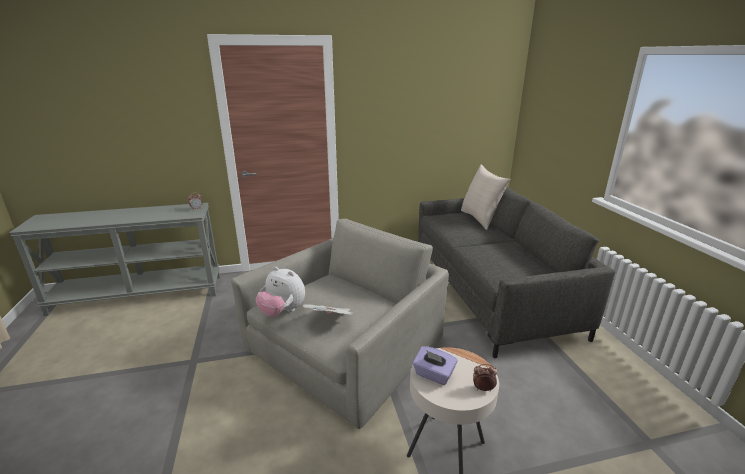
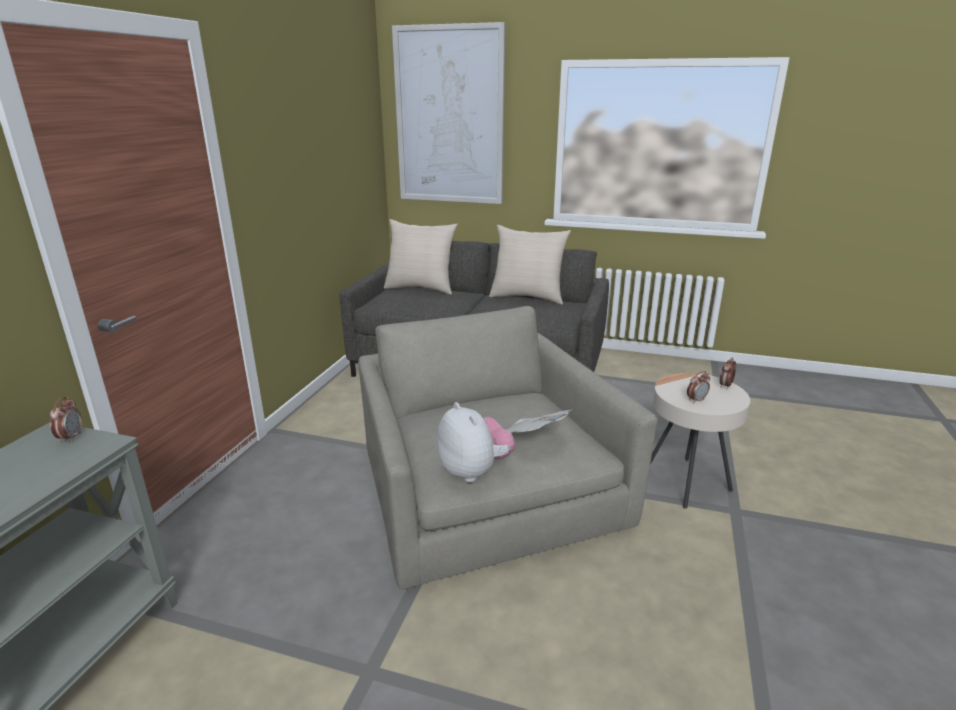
camera: 60 degrees left, 0 degrees up
(282, 311) = (474, 471): plush toy -> plush toy turned 90 degrees counterclockwise
(433, 375) = (696, 400): purple tissue box -> alarm clock
(529, 254) = (527, 297): none -> beige pillow
(555, 94) = (449, 117): none -> picture

